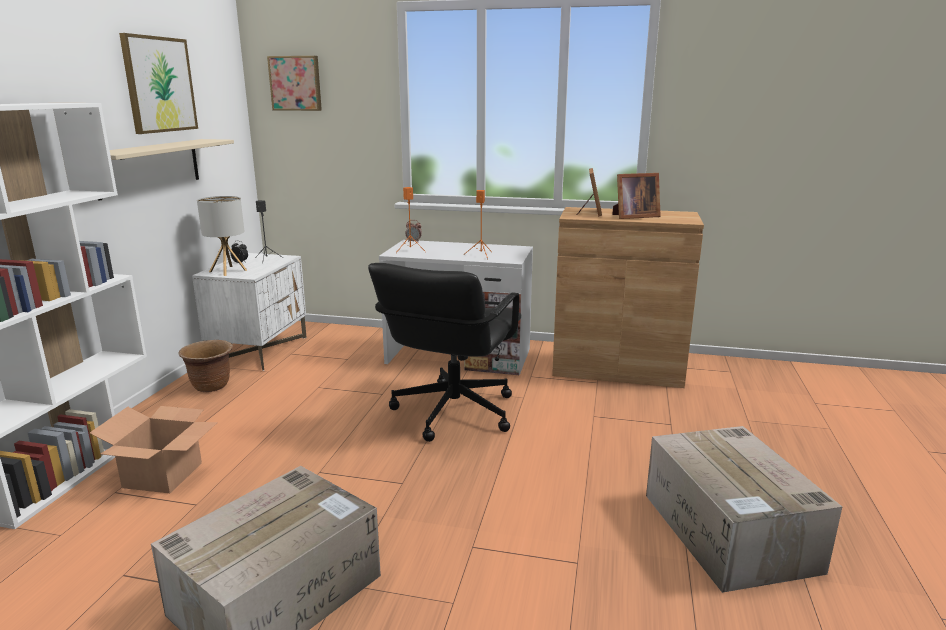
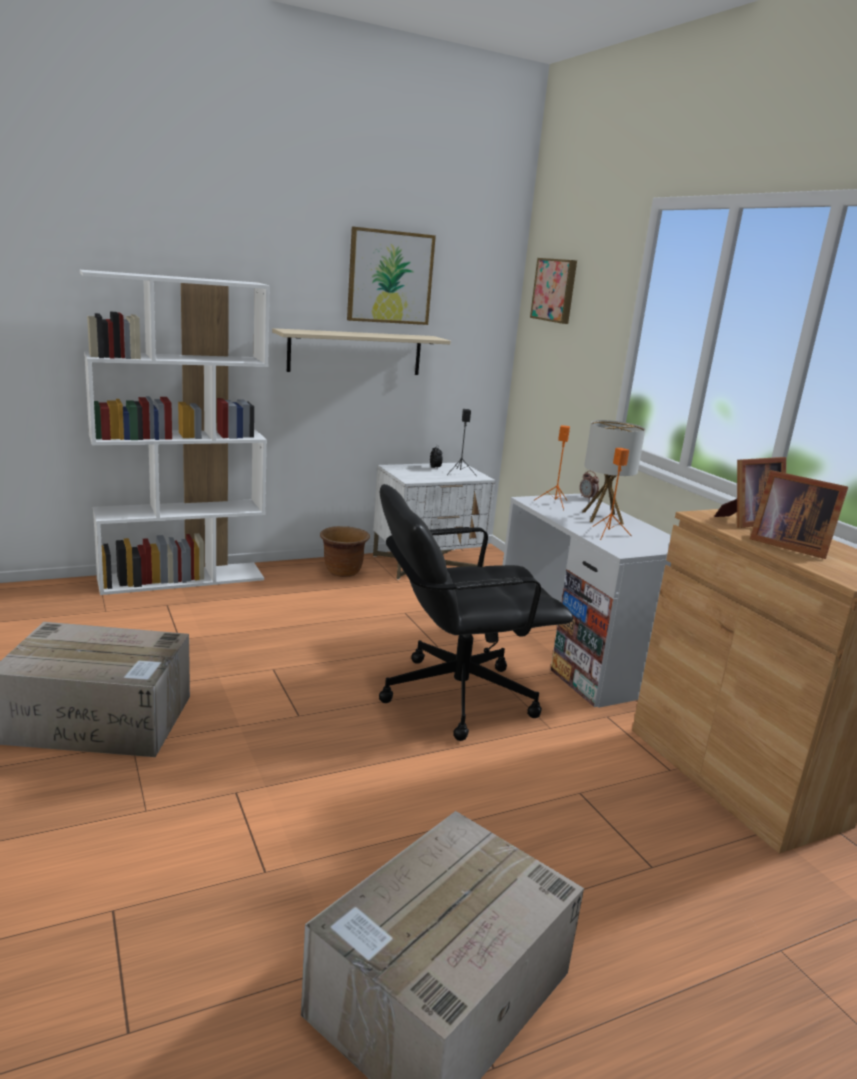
camera: 50 degrees right, 0 degrees up
(163, 474) = (204, 610): cardboard box -> none
(228, 271) = (408, 471): table lamp -> table lamp (602, 518)

